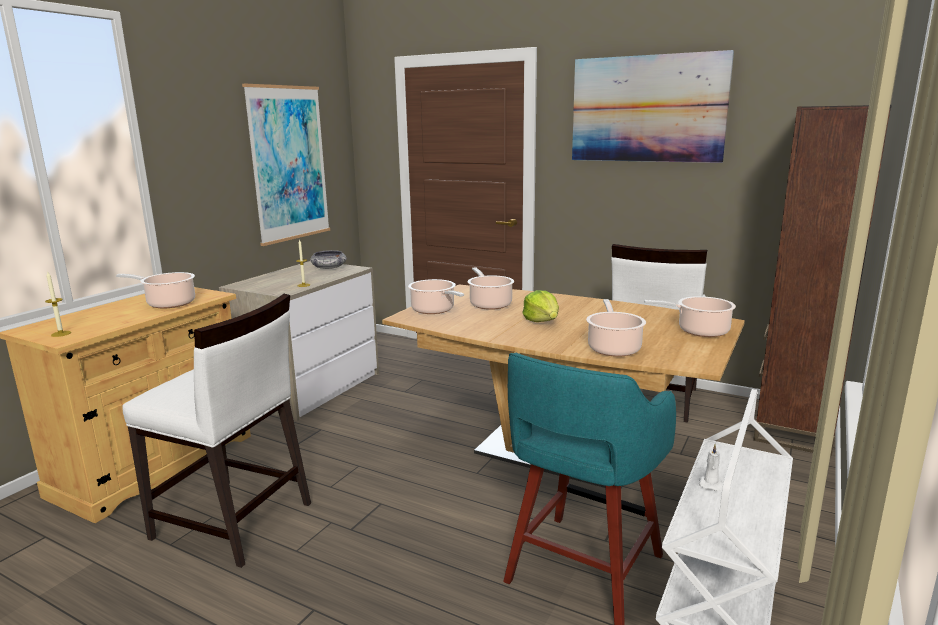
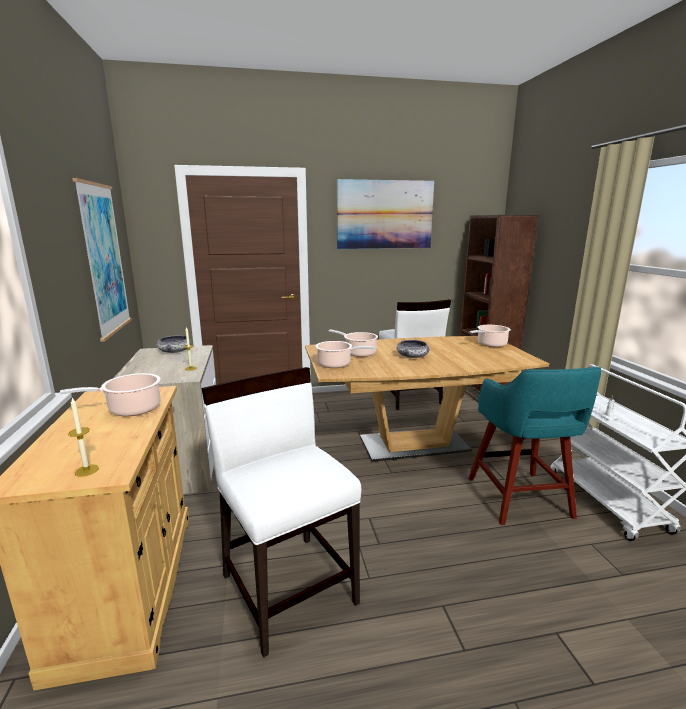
camera: 40 degrees left, 0 degrees up
(233, 521) = (289, 587): white chair -> white chair turned 105 degrees counterclockwise
(542, 321) = (412, 356): lettuce -> bowl
(613, 348) = (481, 362): cooking pot -> none

